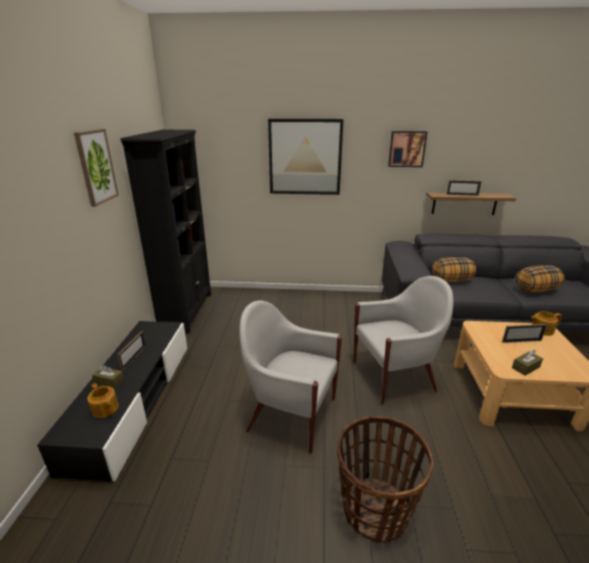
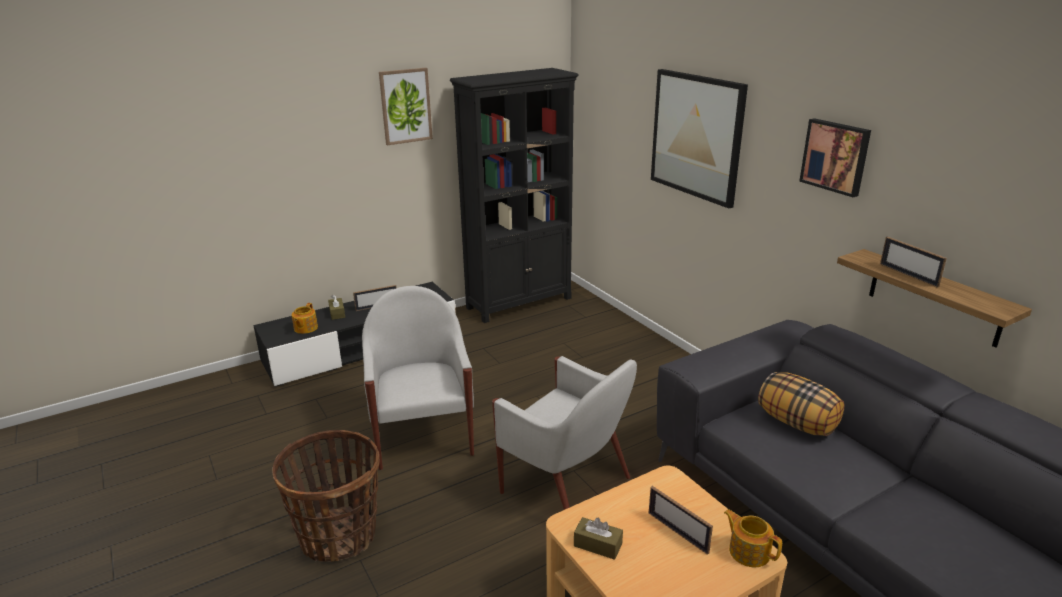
camera: 55 degrees right, 0 degrees up
(535, 290) = (916, 525): pillow -> none

